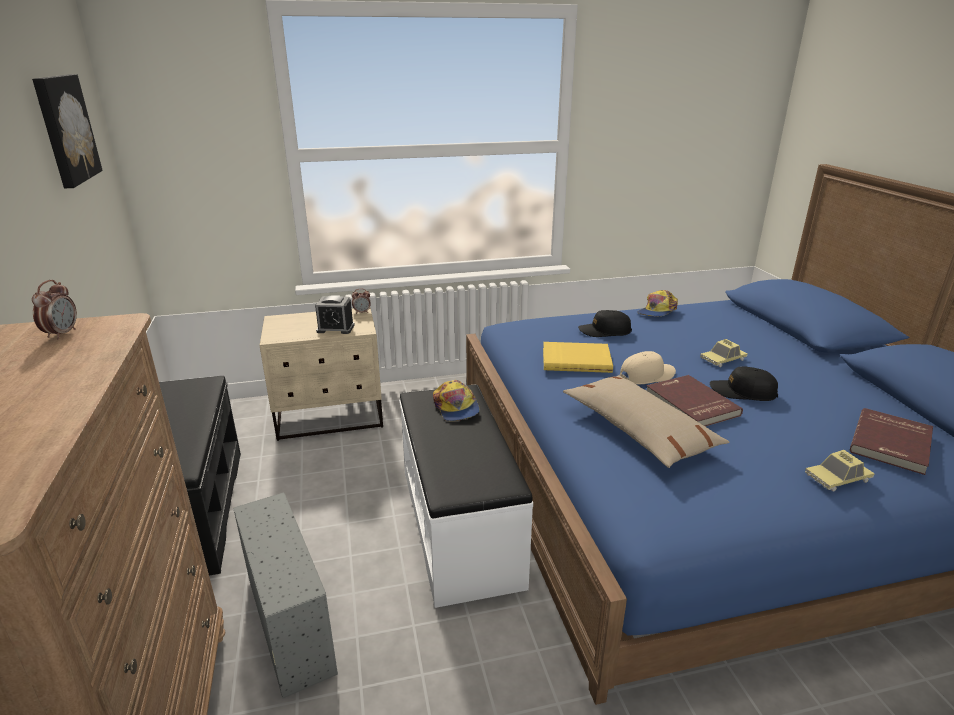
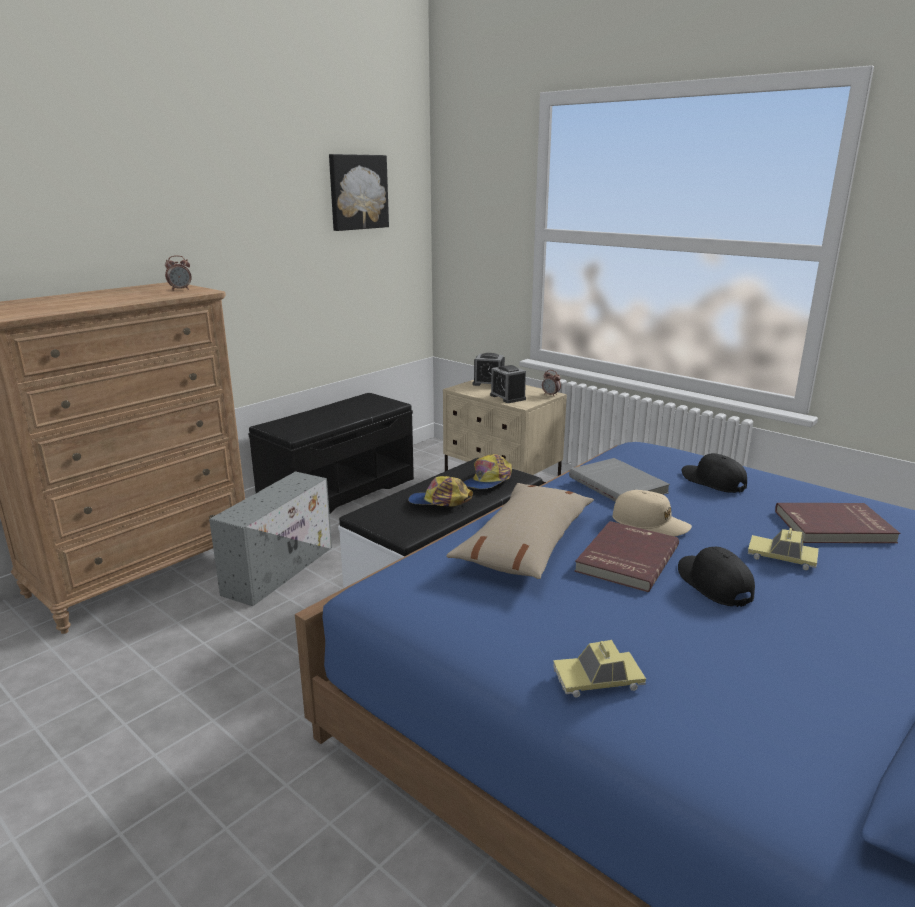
camera: 55 degrees right, 5 degrees down
(287, 322) = (489, 383): none -> alarm clock
(576, 359) = (619, 484): yellow book -> grey book
(657, 311) = (837, 495): cap -> cap (439, 502)
(837, 478) = (597, 679): toy car -> toy car turned 45 degrees counterclockwise
(892, 443) = (760, 718): red book -> red book (834, 527)

